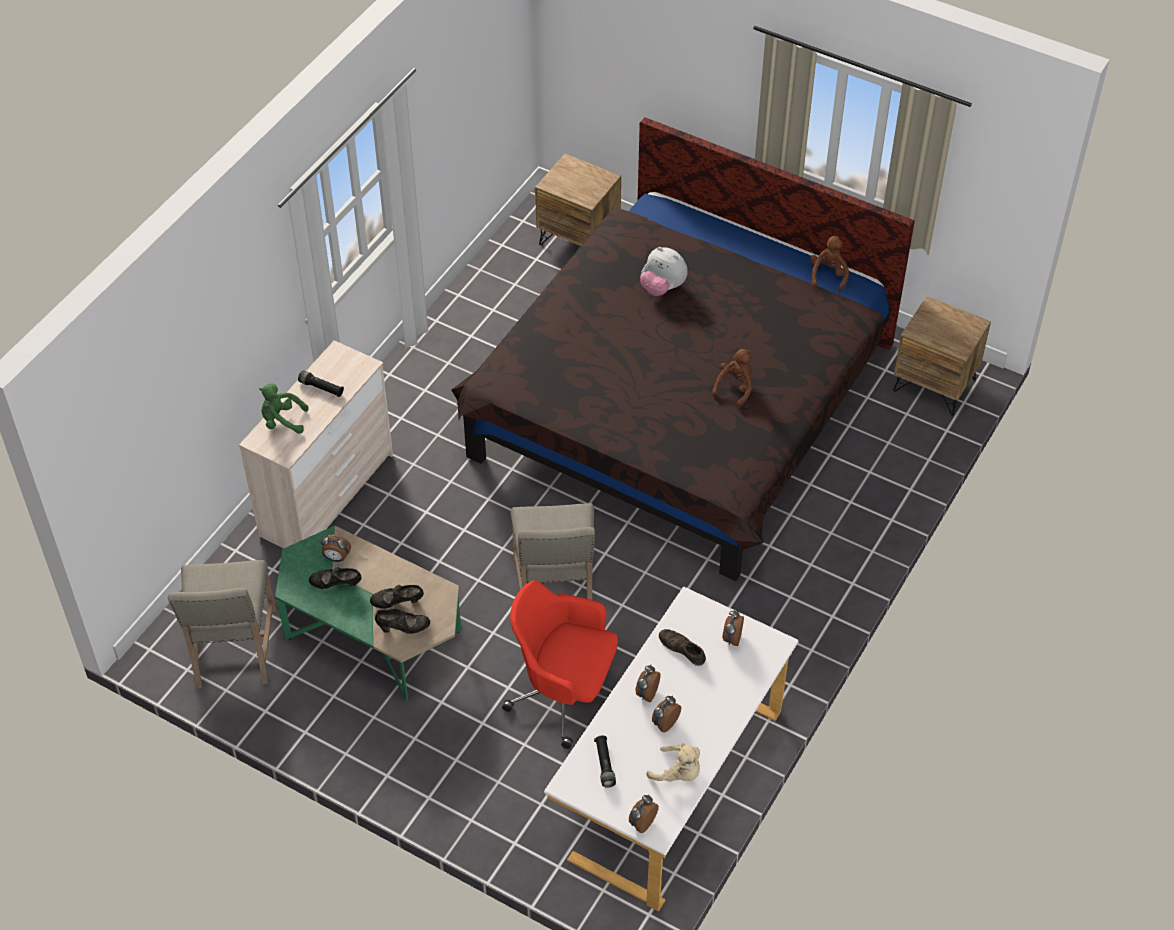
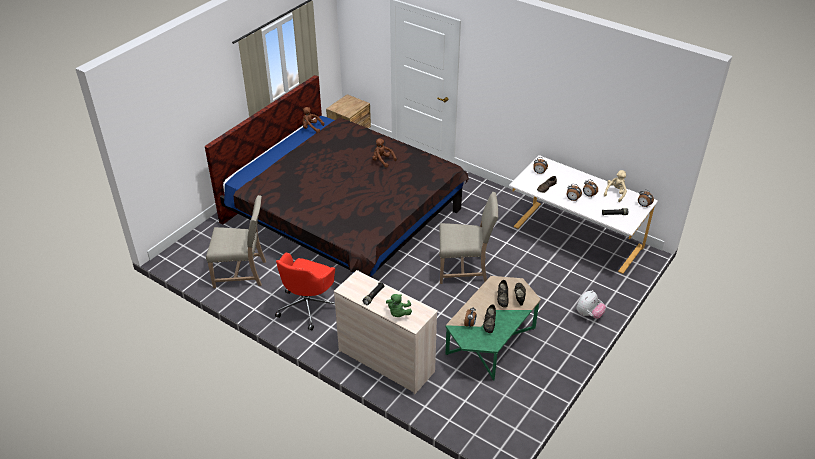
camera: 85 degrees left, 10 degrees down
(233, 651) = (501, 405): beige chair -> beige chair (242, 273)
(565, 695) = (529, 269): red office chair -> red office chair (308, 306)
(579, 239) = (207, 246): brown nightstand -> none
(662, 288) = (306, 178): plush toy -> plush toy (588, 314)

